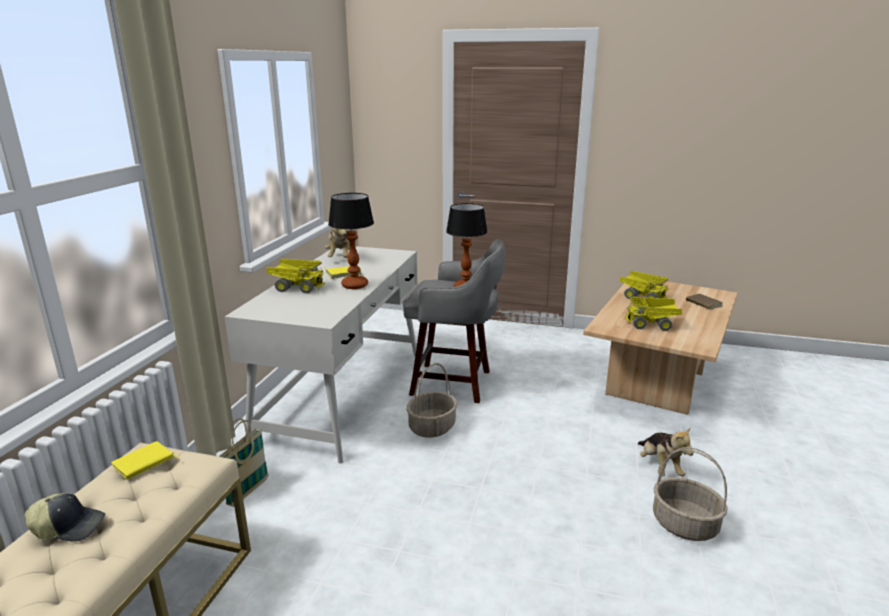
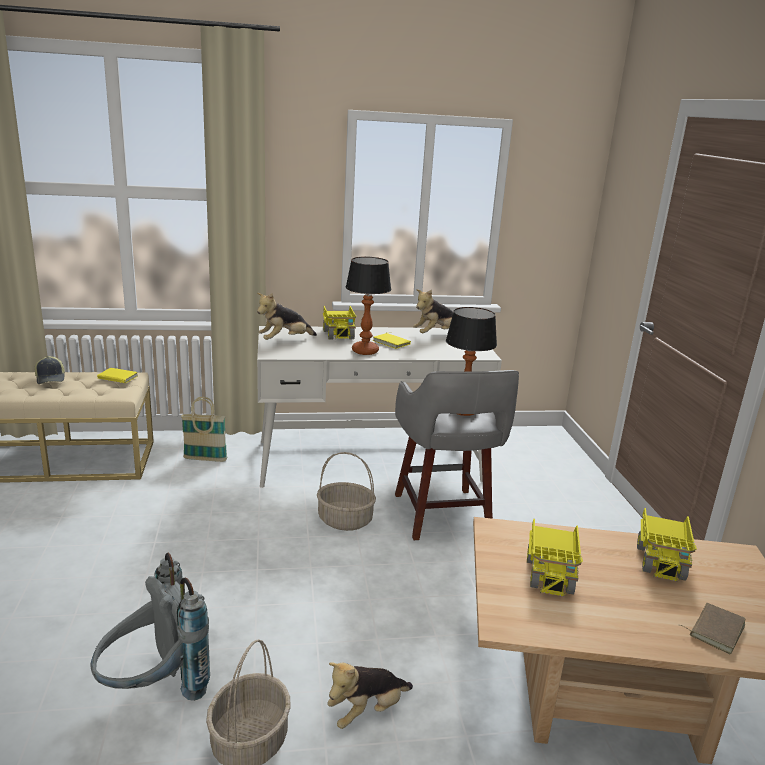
camera: 65 degrees right, 0 degrees up
(290, 310) = (284, 340): none -> plush toy
(626, 571) = (154, 690): none -> grey backpack
(652, 324) = (551, 573): toy truck -> toy truck turned 150 degrees counterclockwise

